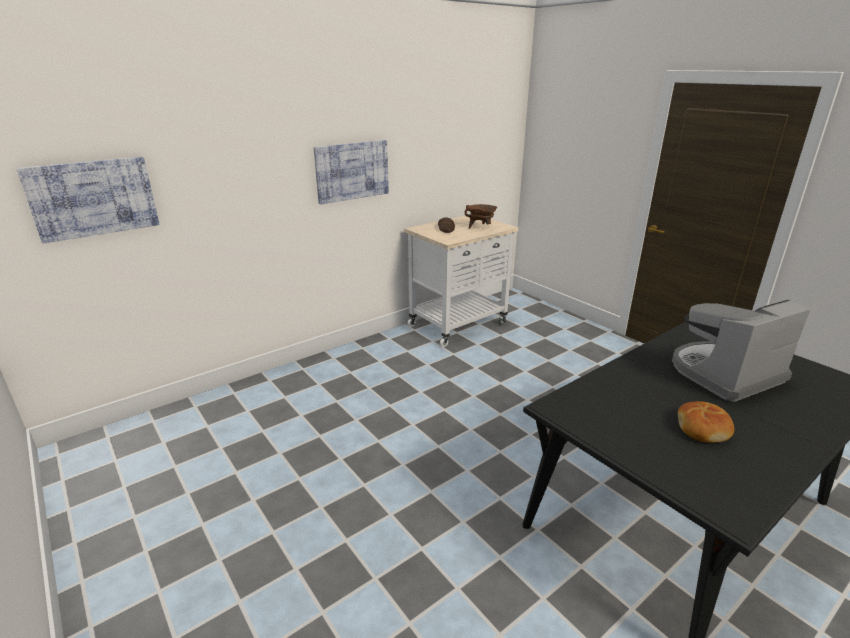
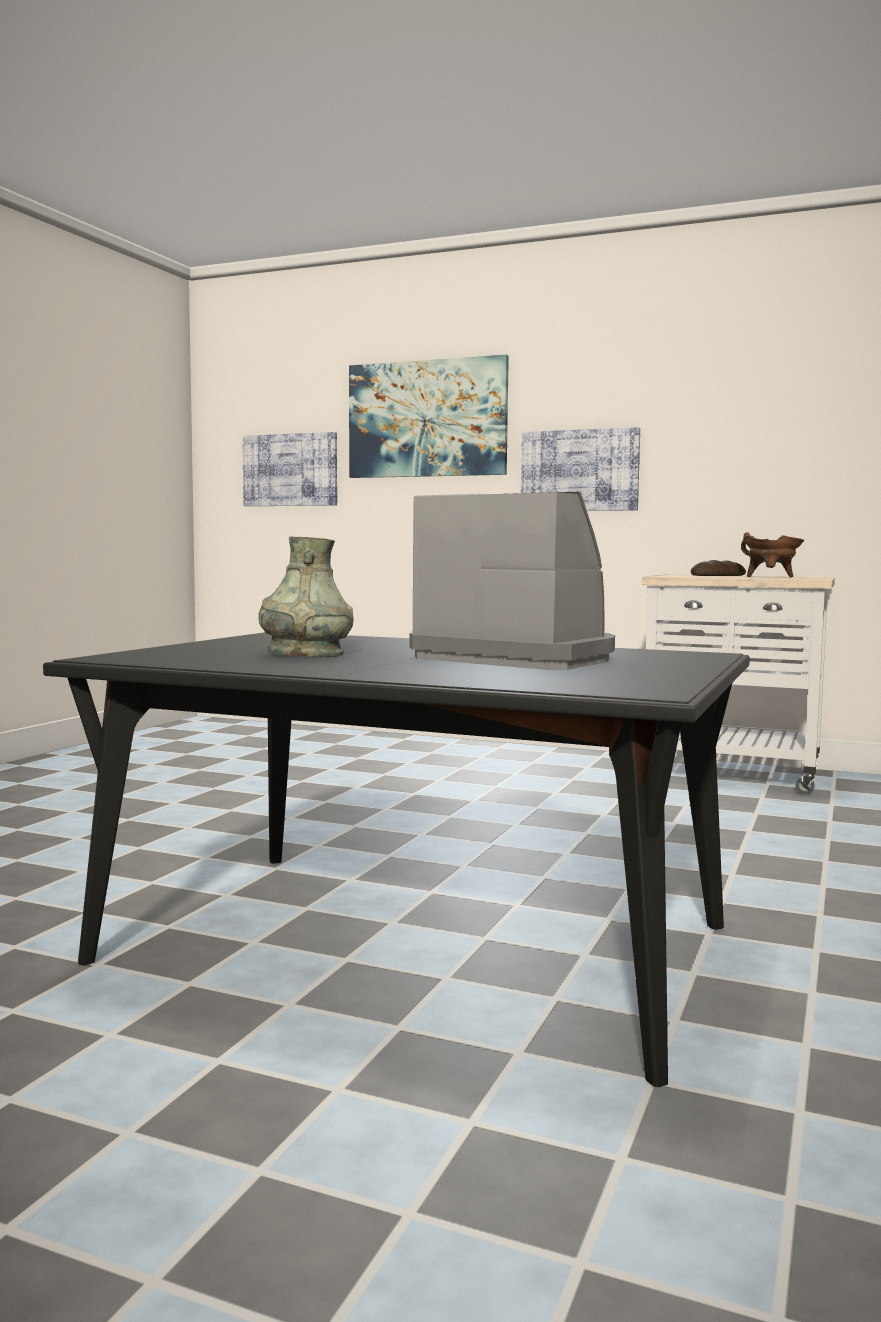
camera: 60 degrees right, 20 degrees down
(234, 139) = (427, 419): none -> picture
(703, 429) = (306, 654): bread -> grey vase

